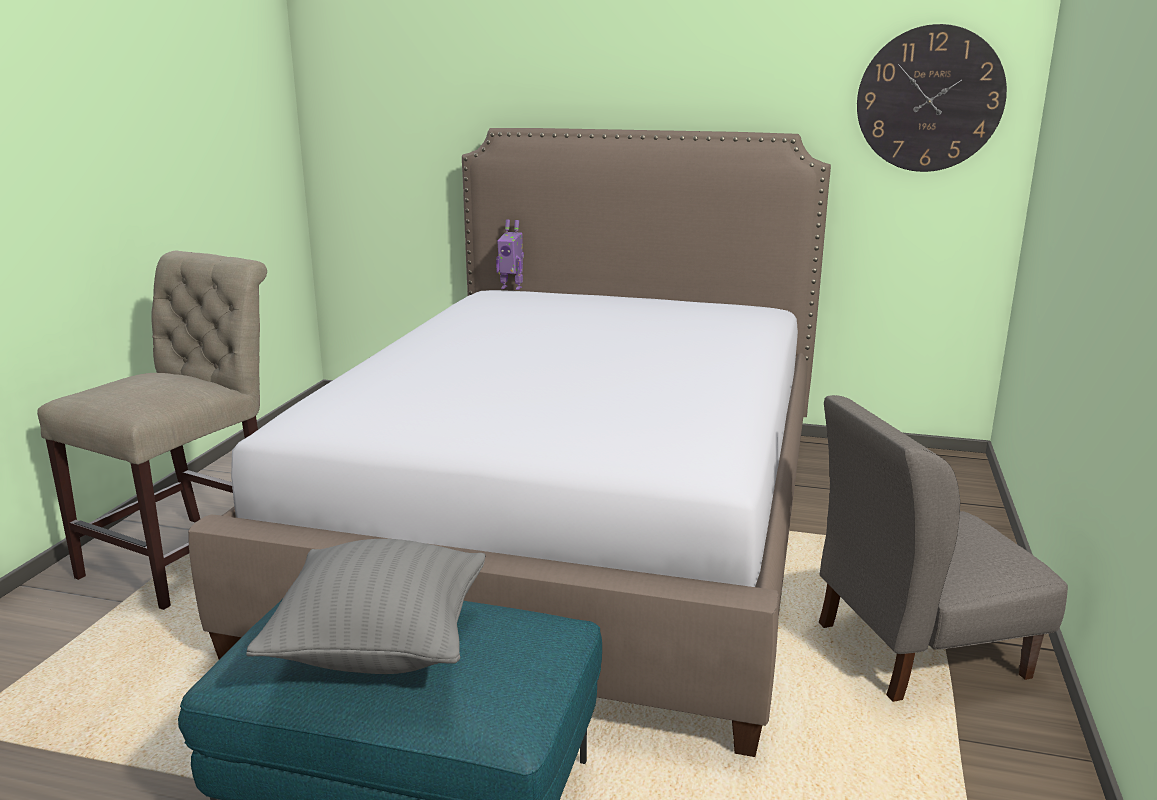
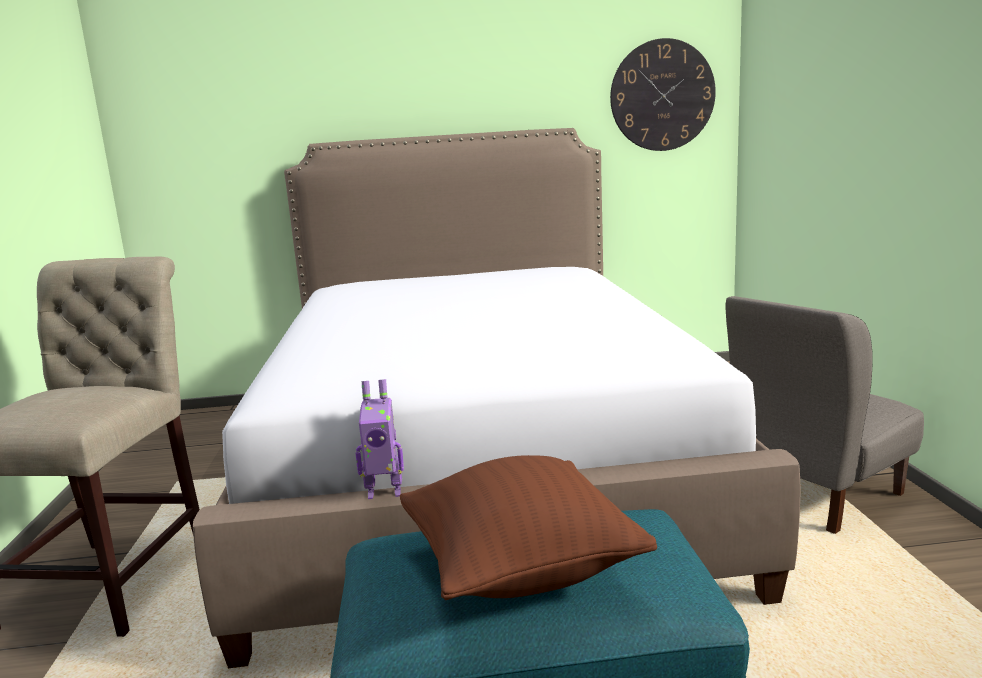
camera: 20 degrees left, 5 degrees down
(380, 647) = (520, 570): grey pillow -> brown pillow
(512, 287) = (349, 281): toy robot -> toy robot (384, 492)

